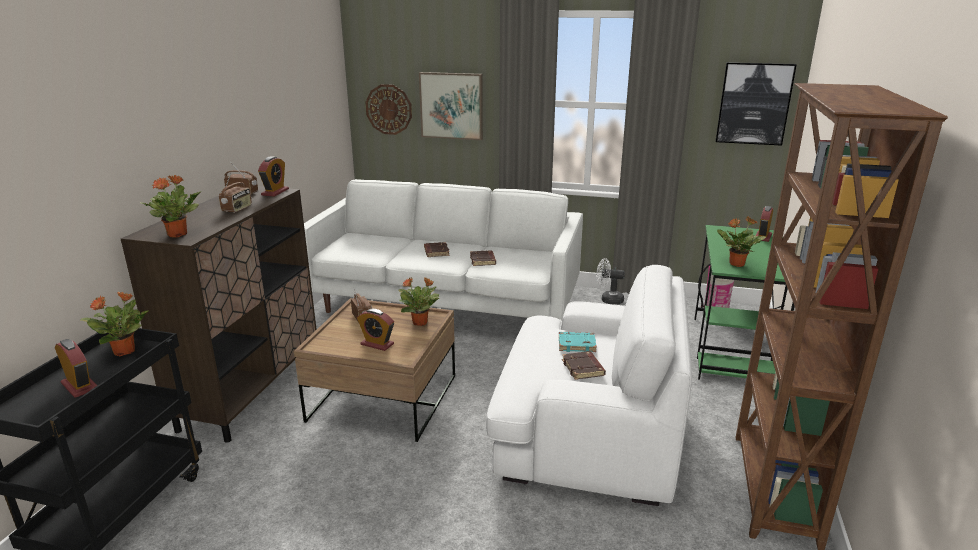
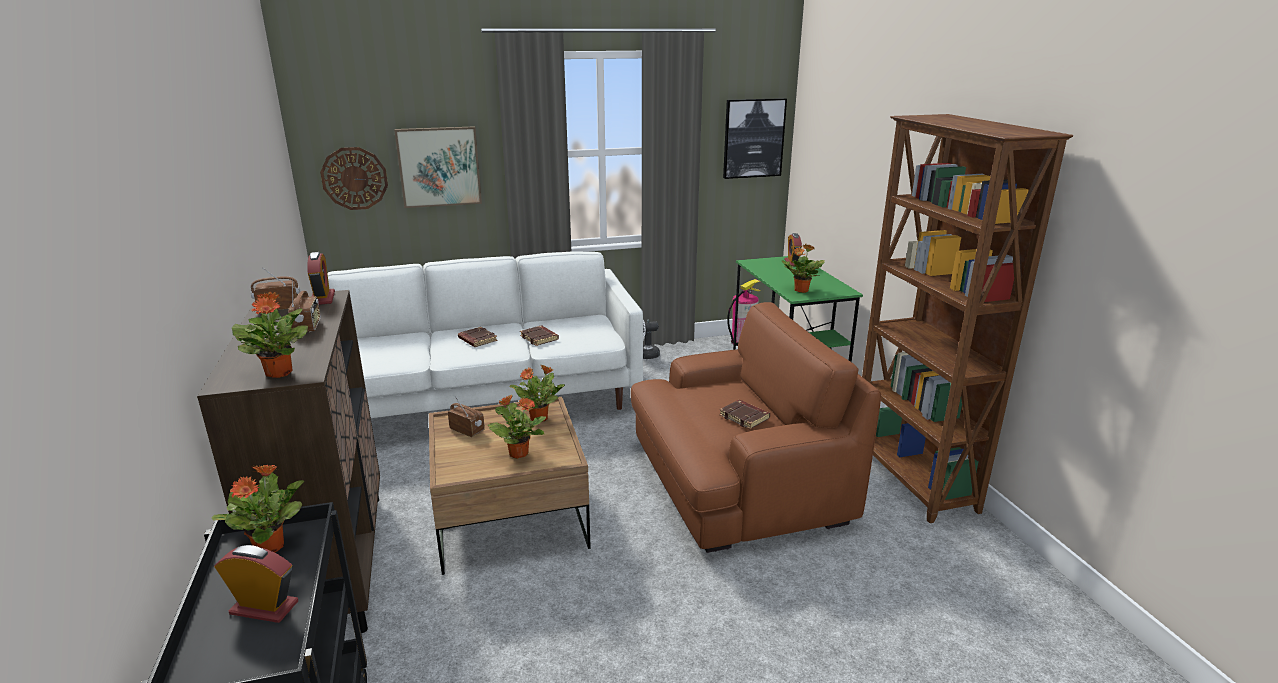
camera: 30 degrees left, 0 degrees up
(377, 344) = (518, 453): alarm clock -> potted plant
(577, 344) = (716, 397): turquoise book -> none
(587, 431) = (737, 482): white armchair -> brown armchair

